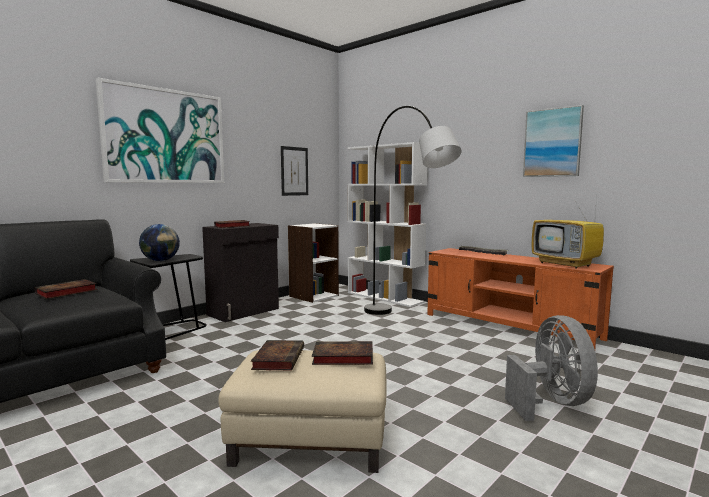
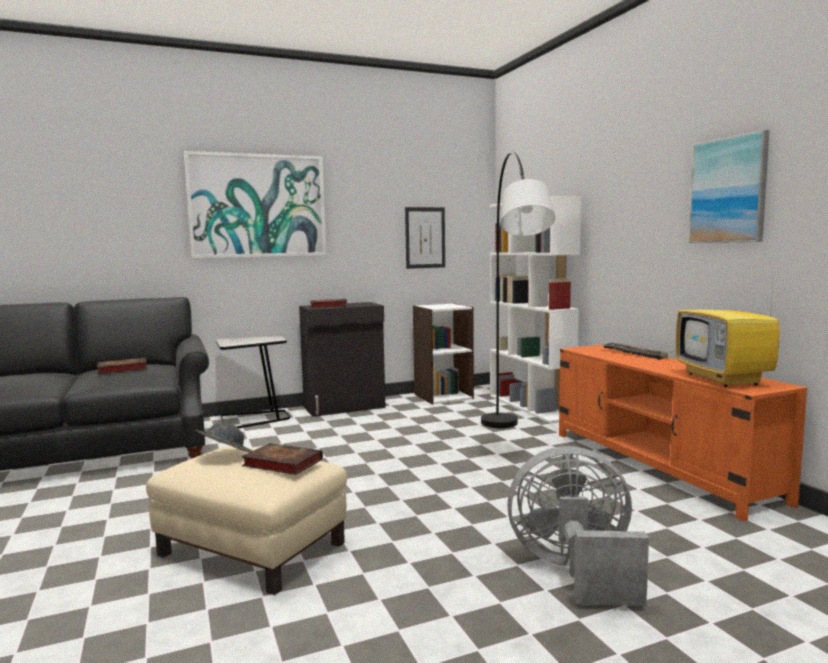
camera: 25 degrees right, 0 degrees up
(160, 260) = (238, 342): globe -> none
(278, 358) = (224, 455): book -> grey hat
(551, 403) = (575, 571): grey fan -> grey fan turned 105 degrees counterclockwise

